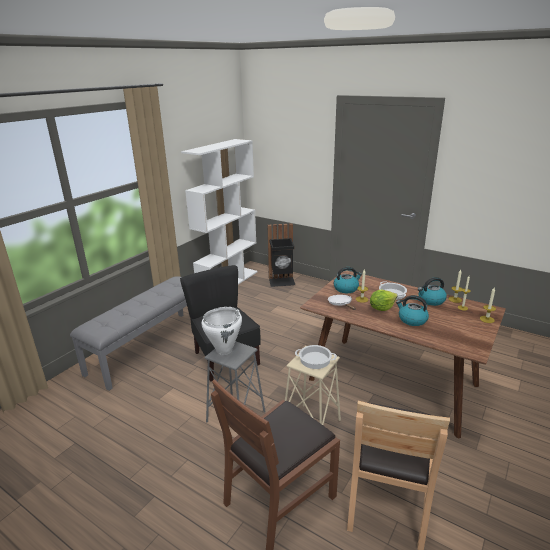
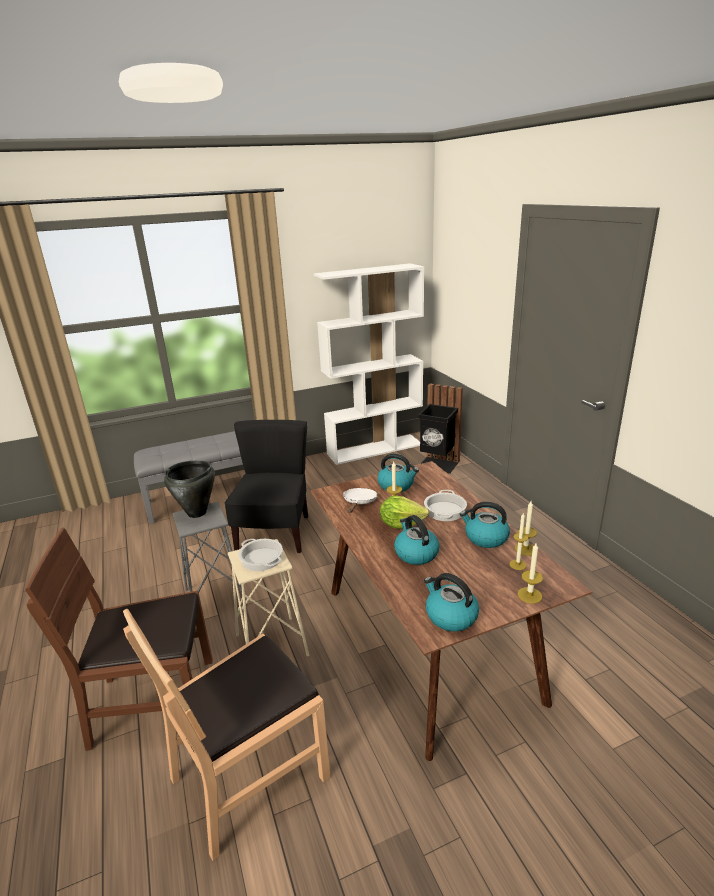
camera: 35 degrees right, 0 degrees up
(224, 350) = (197, 513): white cooking pot -> black cooking pot
(471, 342) = (450, 616): none -> kettle

